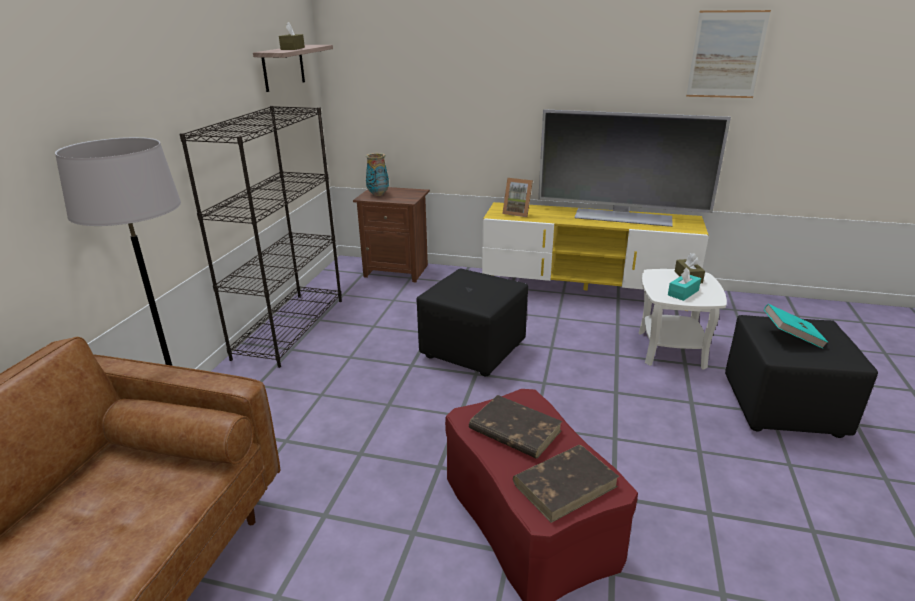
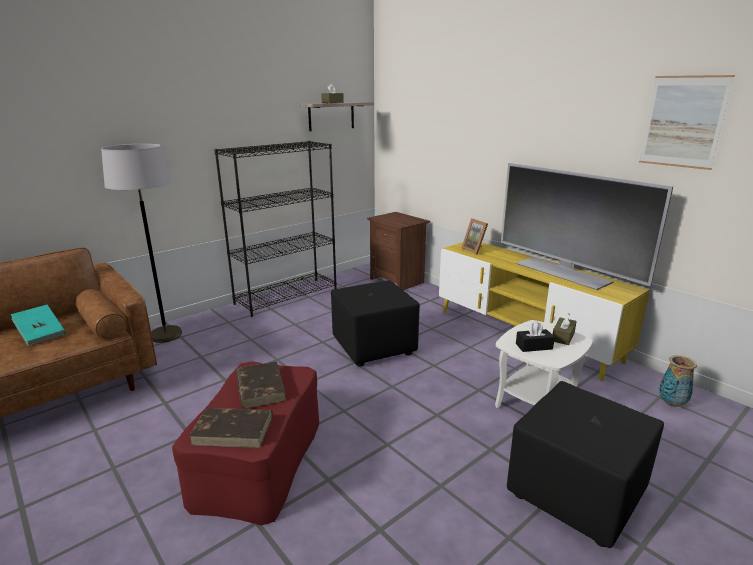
camera: 35 degrees right, 5 degrees down
(378, 194) = (389, 217): vase -> vase (672, 403)
(683, 293) = (534, 346): turquoise tissue box -> black tissue box
(791, 337) = (577, 414): turquoise book -> turquoise book (41, 334)

